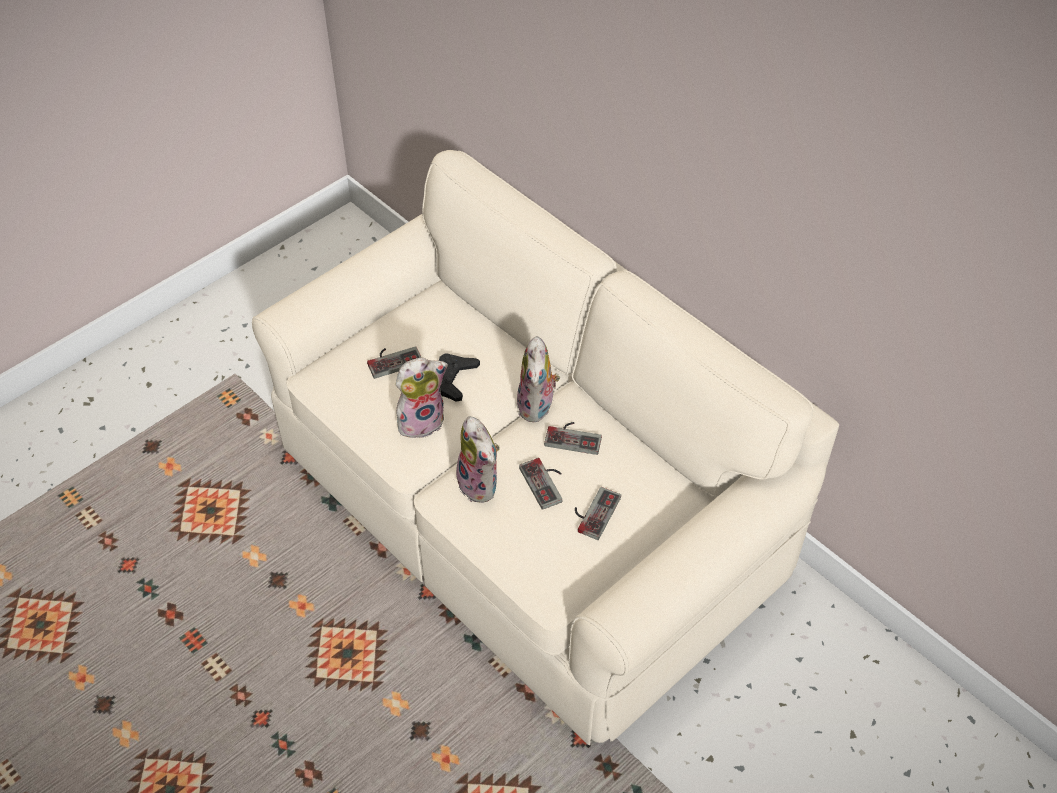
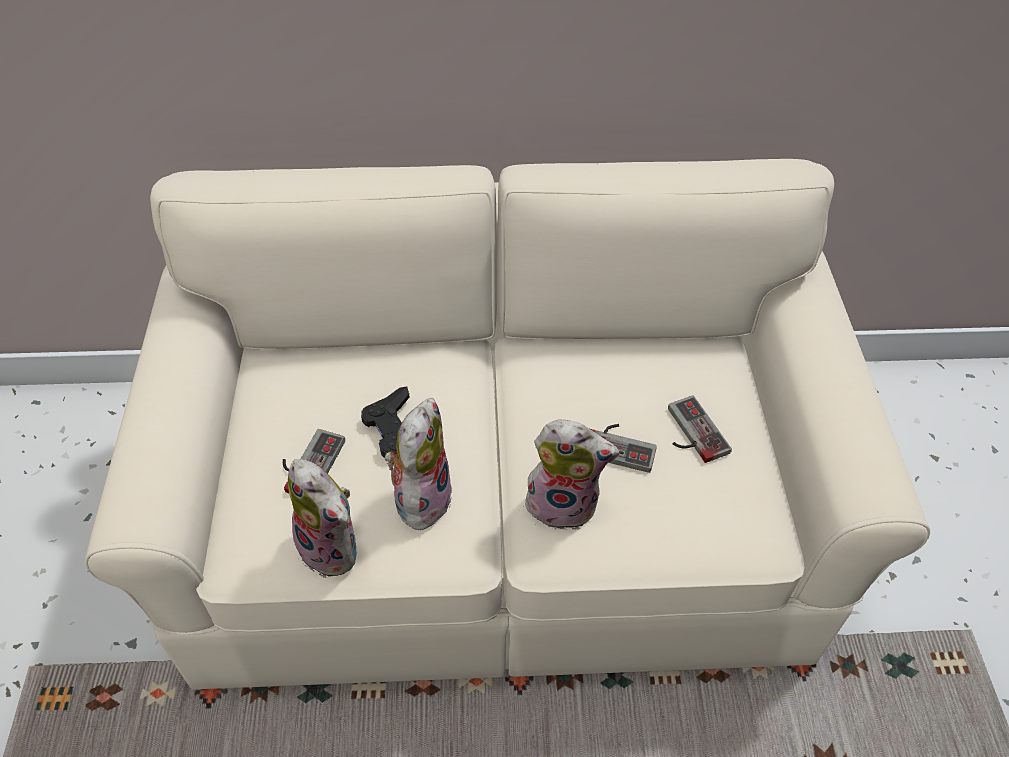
camera: 50 degrees left, 0 degrees up
(538, 407) = (508, 386): plush toy -> plush toy (333, 547)
(574, 436) = (580, 383): game controller -> none

